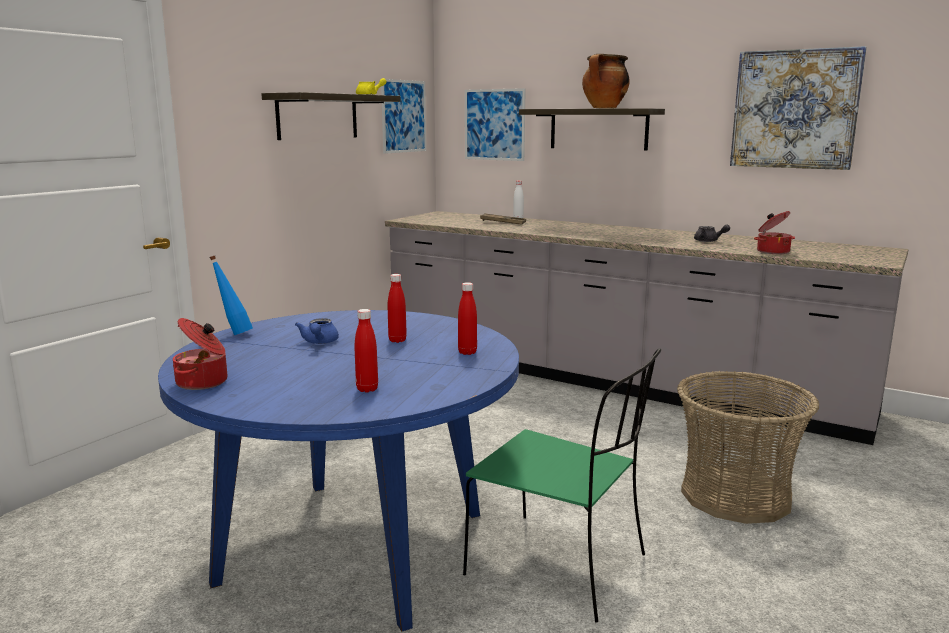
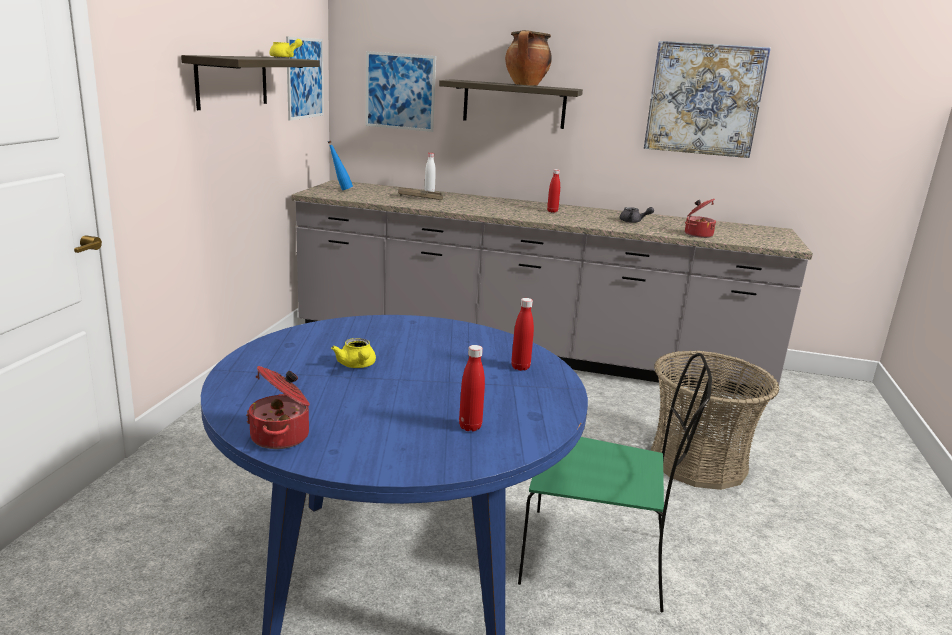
camera: 20 degrees left, 5 degrees up
(234, 334) = (247, 360): blue bottle -> blue bottle (340, 190)
(319, 342) = (357, 365): blue teapot -> yellow teapot
(397, 340) = (436, 356): red bottle -> red bottle (552, 211)

